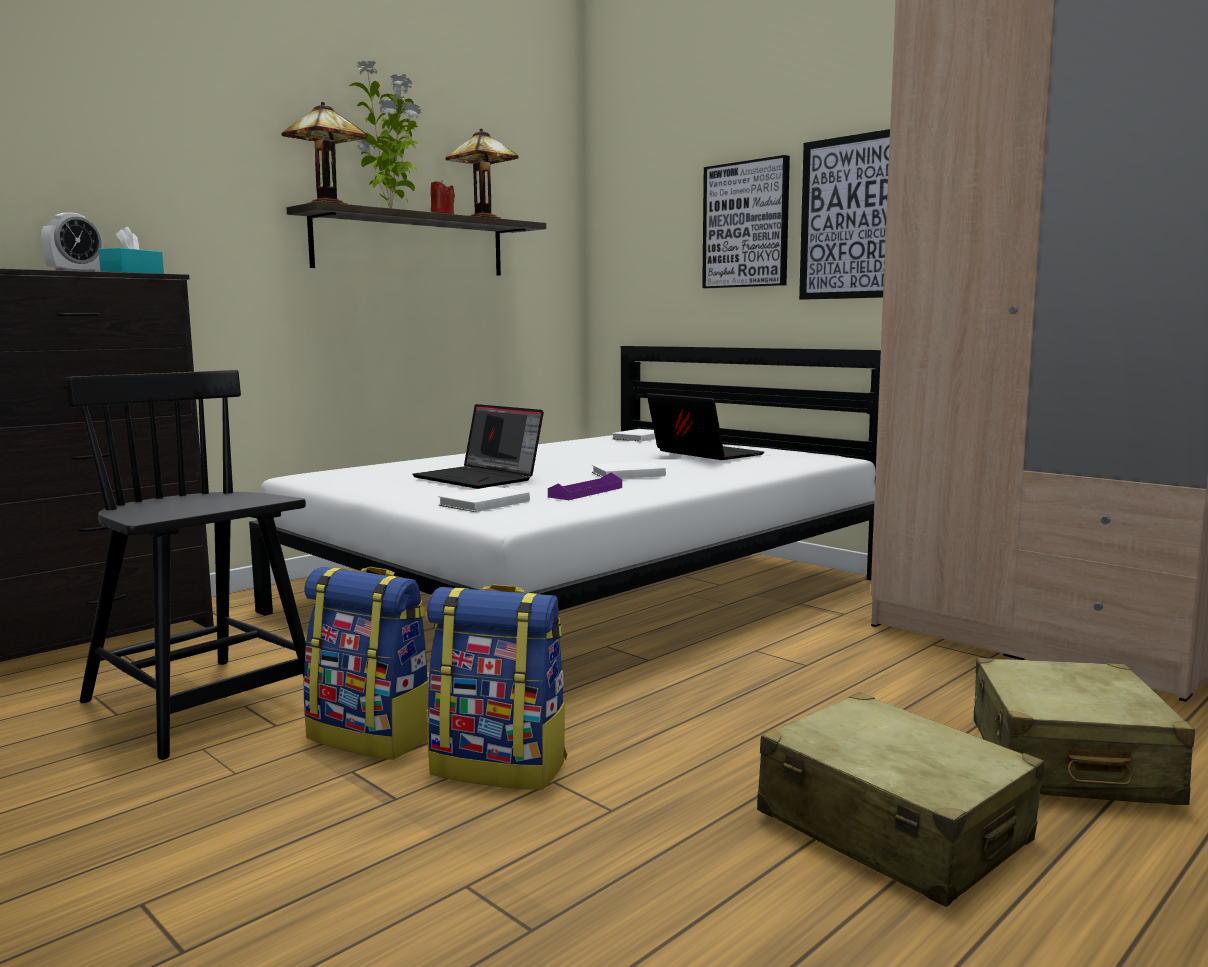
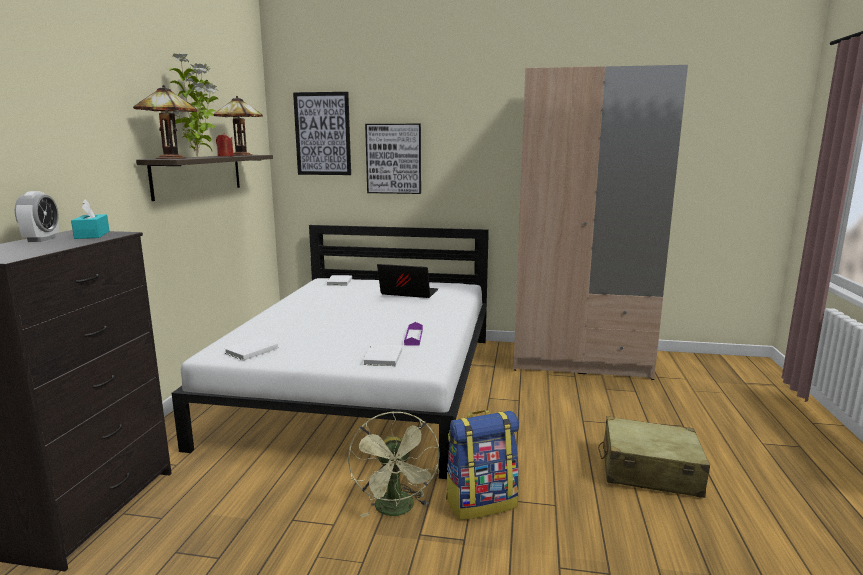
camera: 35 degrees left, 5 degrees up
(201, 706) = (266, 530): black chair -> none
(373, 736) = (397, 510): backpack -> green fan
(480, 478) = (332, 335): laptop -> none
(626, 474) = (402, 317): white book -> white book (250, 351)
(851, 218) = (459, 160): picture -> picture (322, 134)
(1068, 762) = (657, 420): beige suitcase -> none

